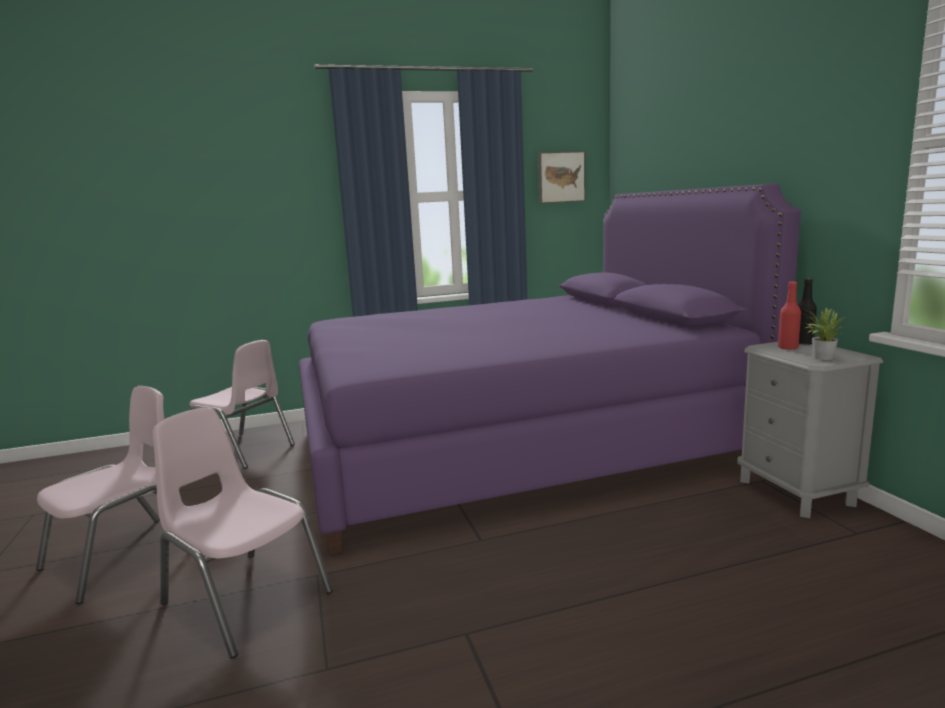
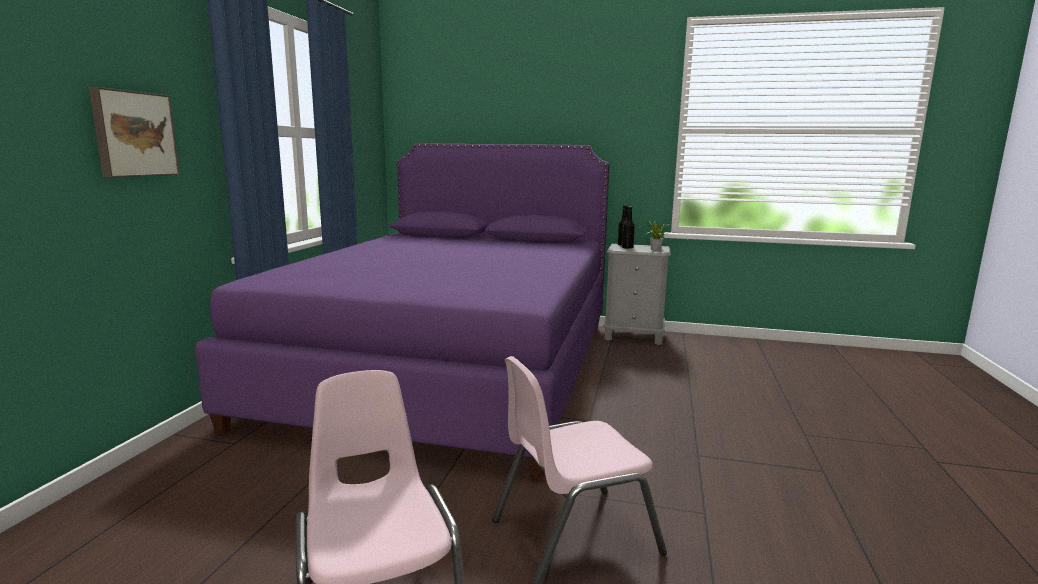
camera: 60 degrees left, 0 degrees up
(242, 451) = (188, 488): pink chair -> none
(560, 177) = (360, 123): picture -> picture (133, 134)
(787, 348) = (627, 248): red bottle -> black bottle

